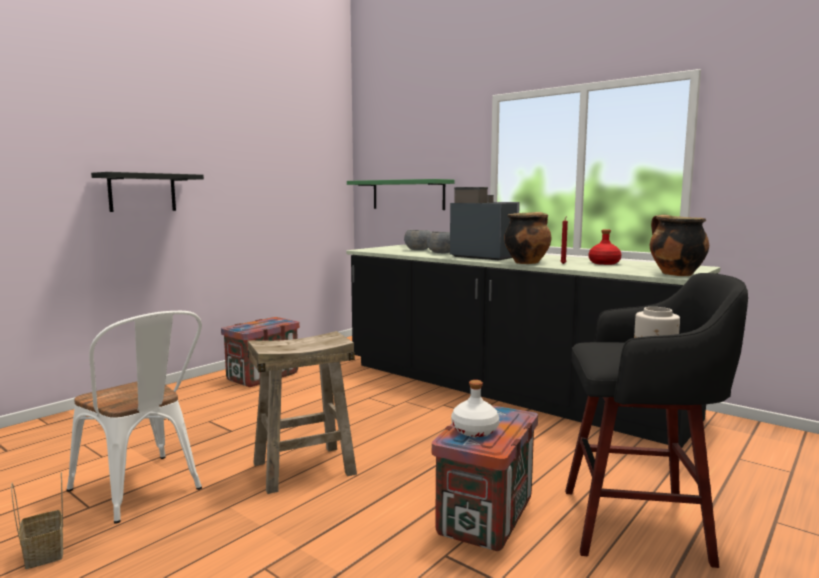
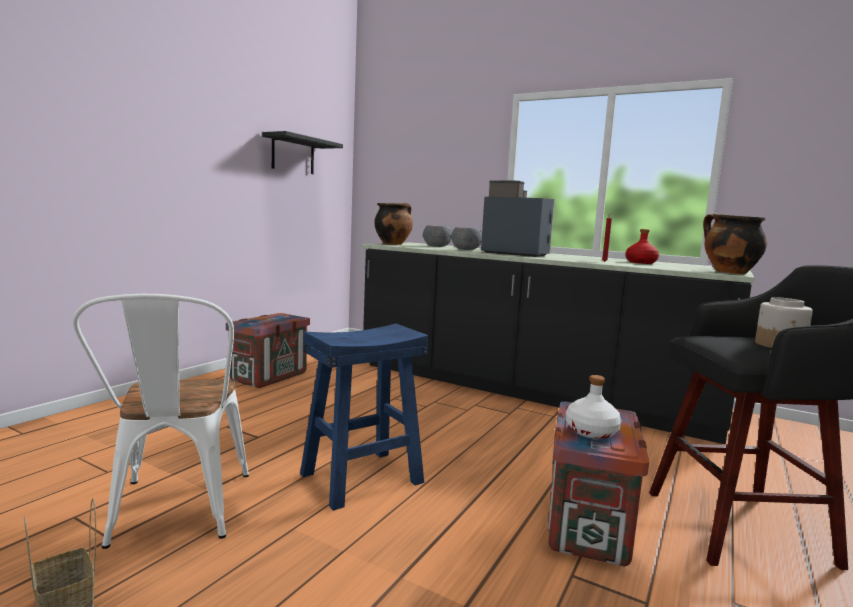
camera: 10 degrees left, 0 degrees up
(142, 192) = (141, 165): black shelf -> black shelf (293, 155)
(143, 491) = (176, 514): white chair -> white chair turned 45 degrees clockwise
(303, 469) = (361, 478): beige stool -> blue stool
(408, 195) = (414, 192): green shelf -> none
(527, 262) = (567, 259): cooking pot -> cooking pot (393, 244)

